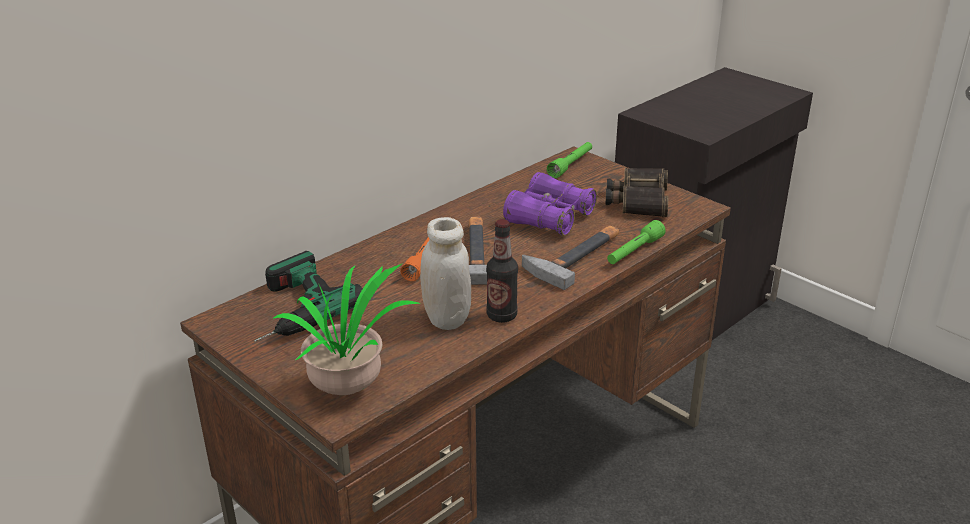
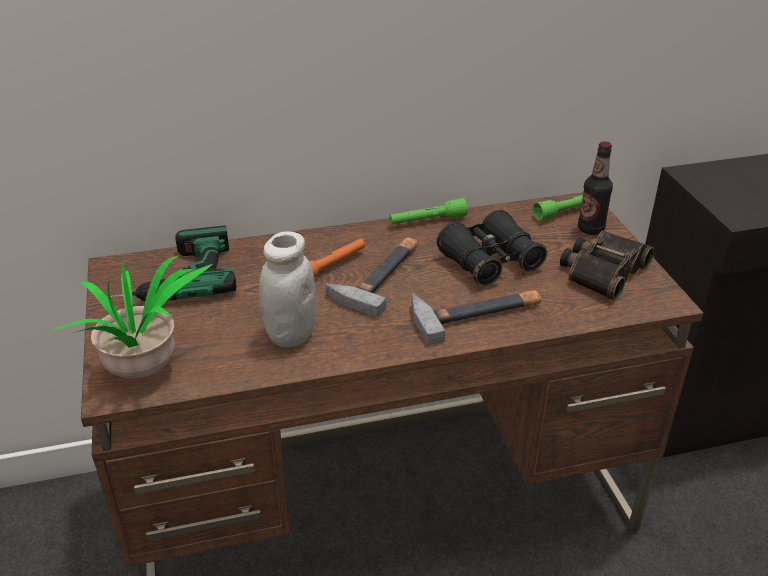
camera: 30 degrees right, 5 degrees up
(501, 315) = (342, 350): bottle -> bottle (590, 229)
(549, 218) = (490, 262): purple binoculars -> black binoculars
(634, 251) = (541, 328): green flashlight -> green flashlight (427, 221)

